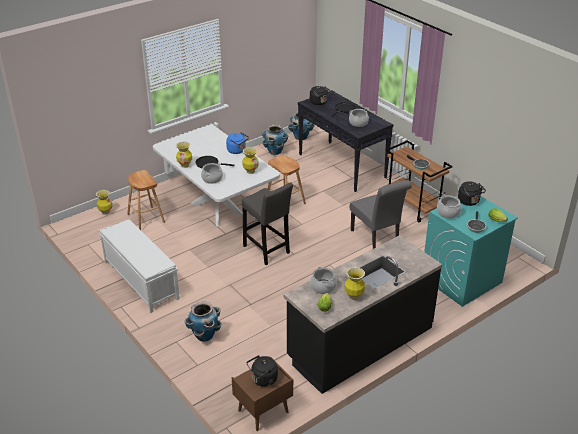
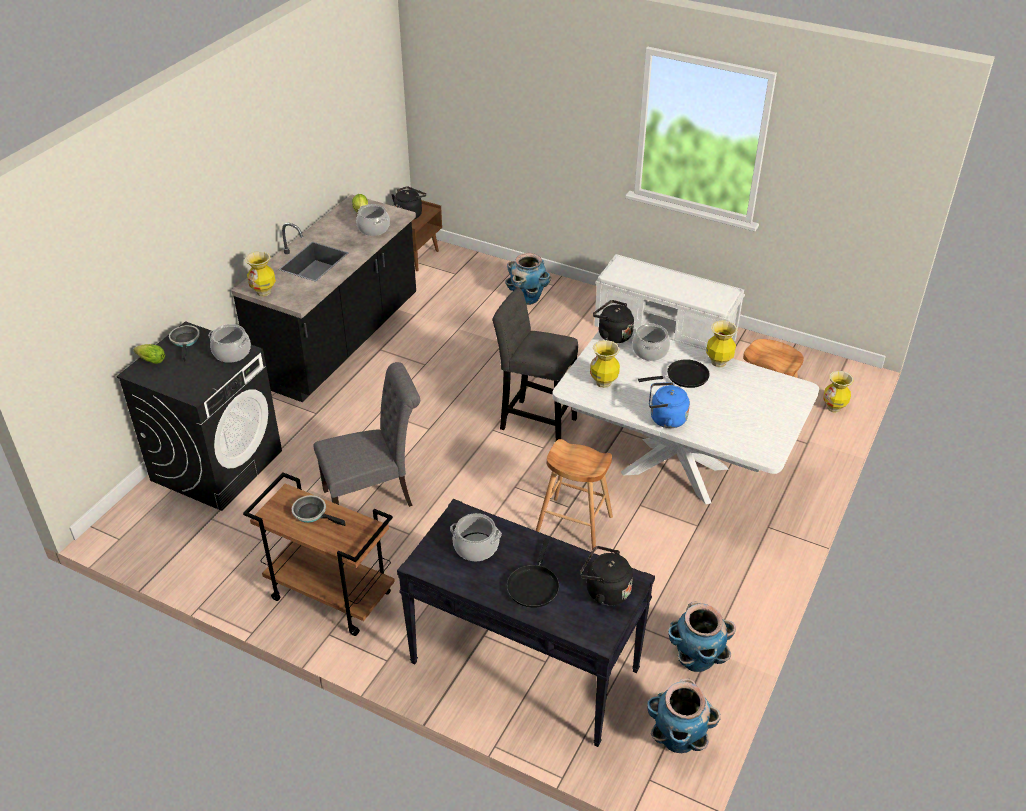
camera: 155 degrees right, 5 degrees up
(353, 296) = (333, 228): vase -> vase (264, 292)
(376, 239) = (374, 497): grey chair -> grey chair turned 120 degrees clockwise
(461, 280) = (217, 465): turquoise washing machine -> black washing machine
(469, 202) = (198, 382): black kettle -> black kettle (612, 335)

